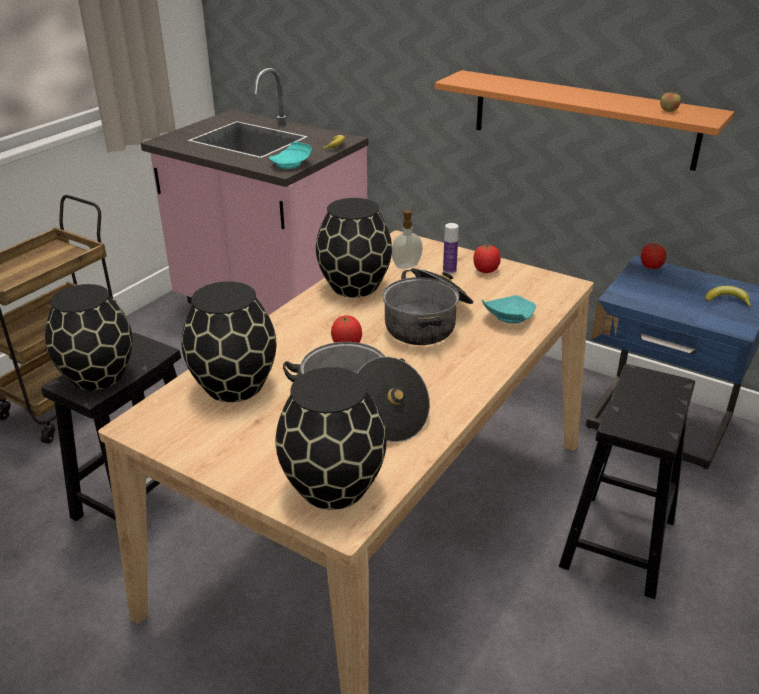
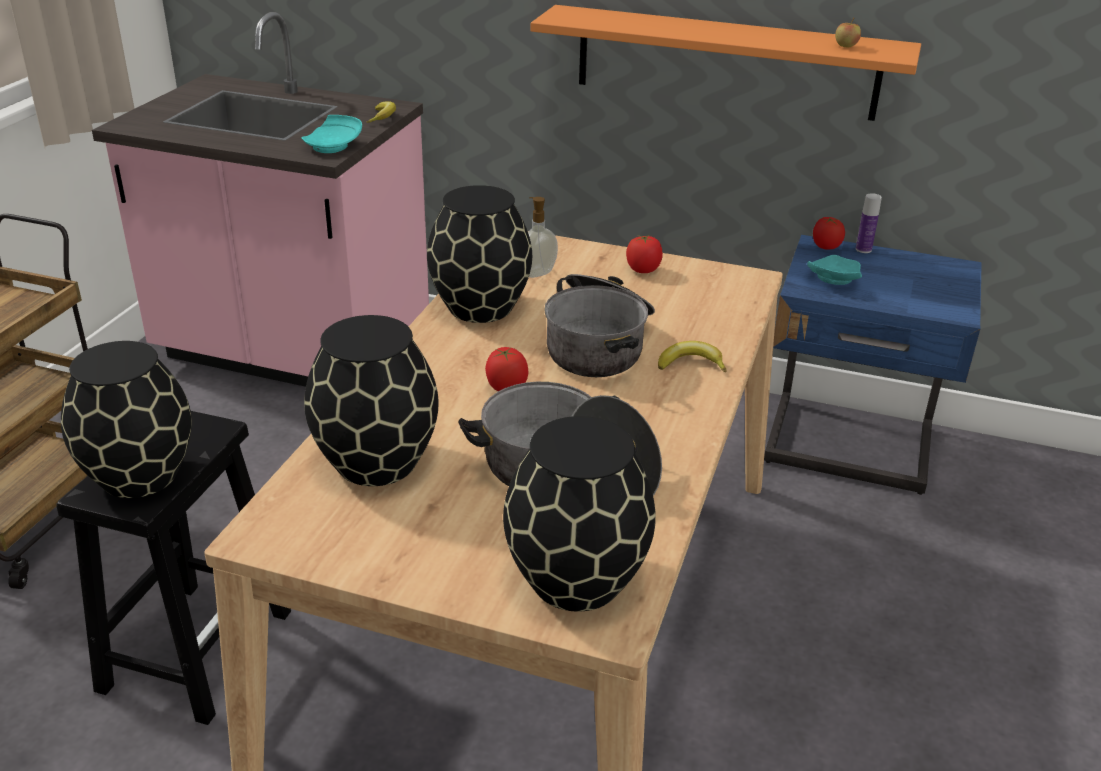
camera: 15 degrees left, 0 degrees up
(449, 270) = (596, 274): bottle -> bottle (863, 249)
(508, 318) = (699, 329): turquoise plate -> turquoise plate (832, 279)
(618, 544) = (851, 603): black stool -> none
(727, 300) = (930, 280): banana -> banana (691, 364)

